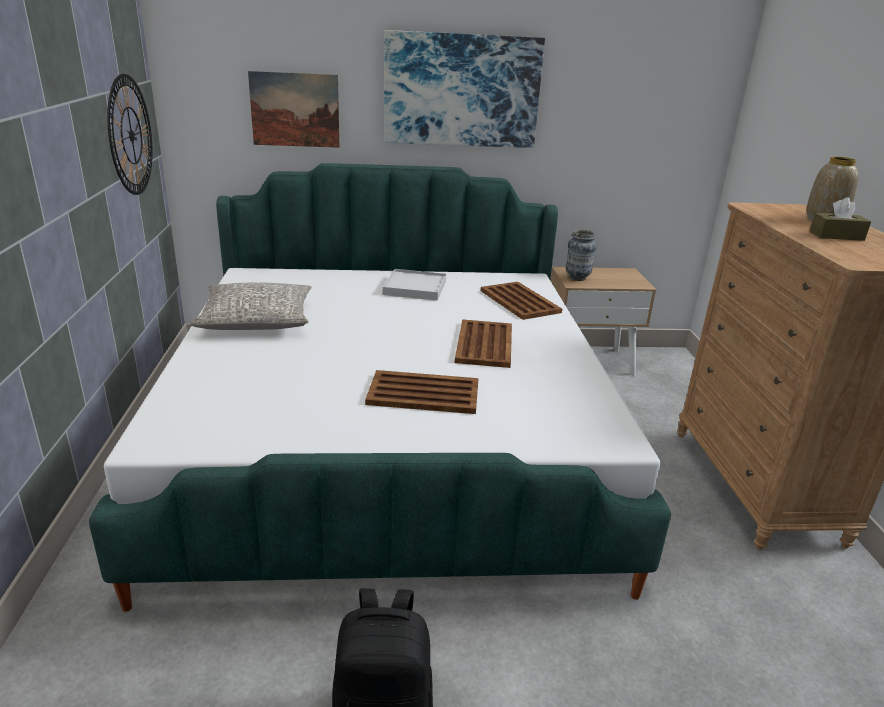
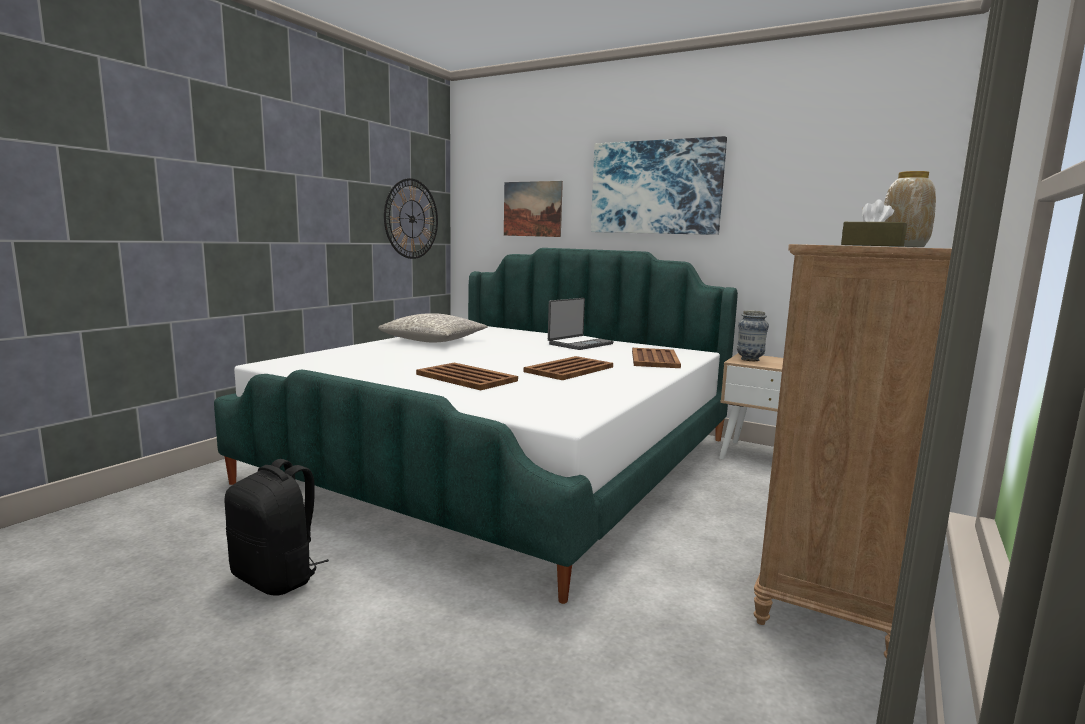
camera: 35 degrees right, 15 degrees down
(415, 288) = (579, 344): white tray -> laptop

